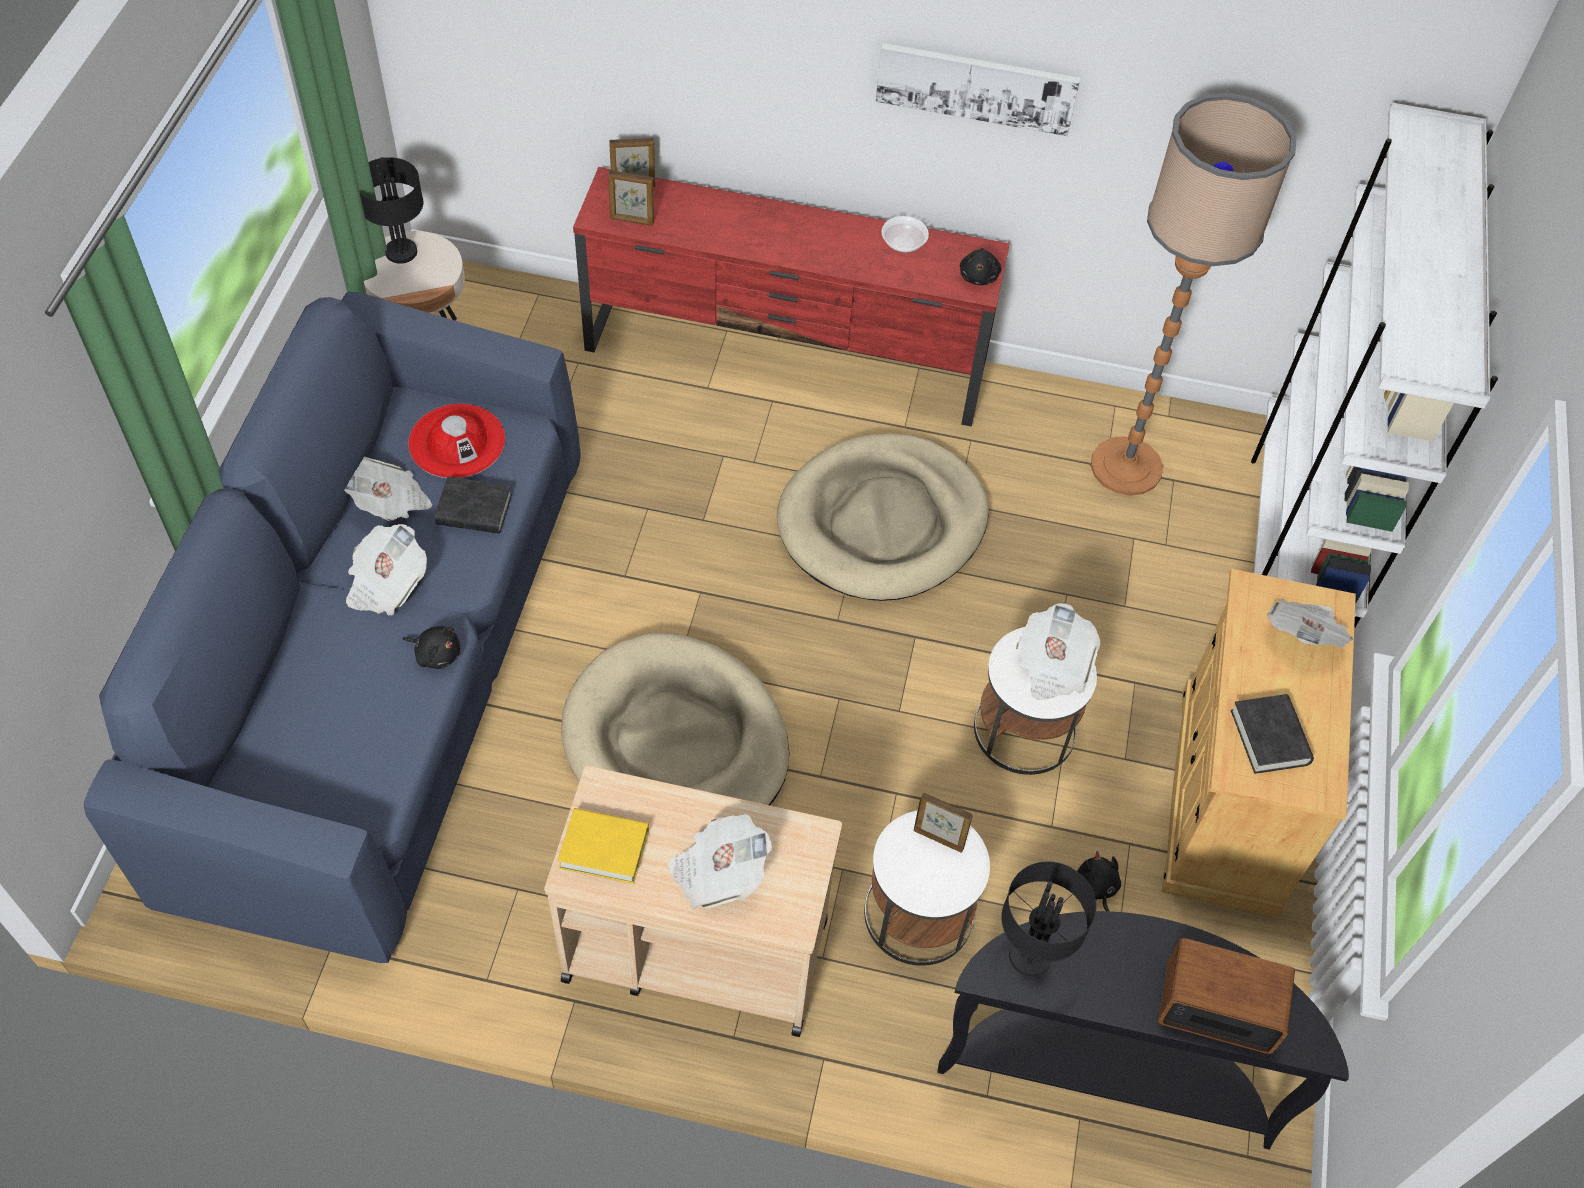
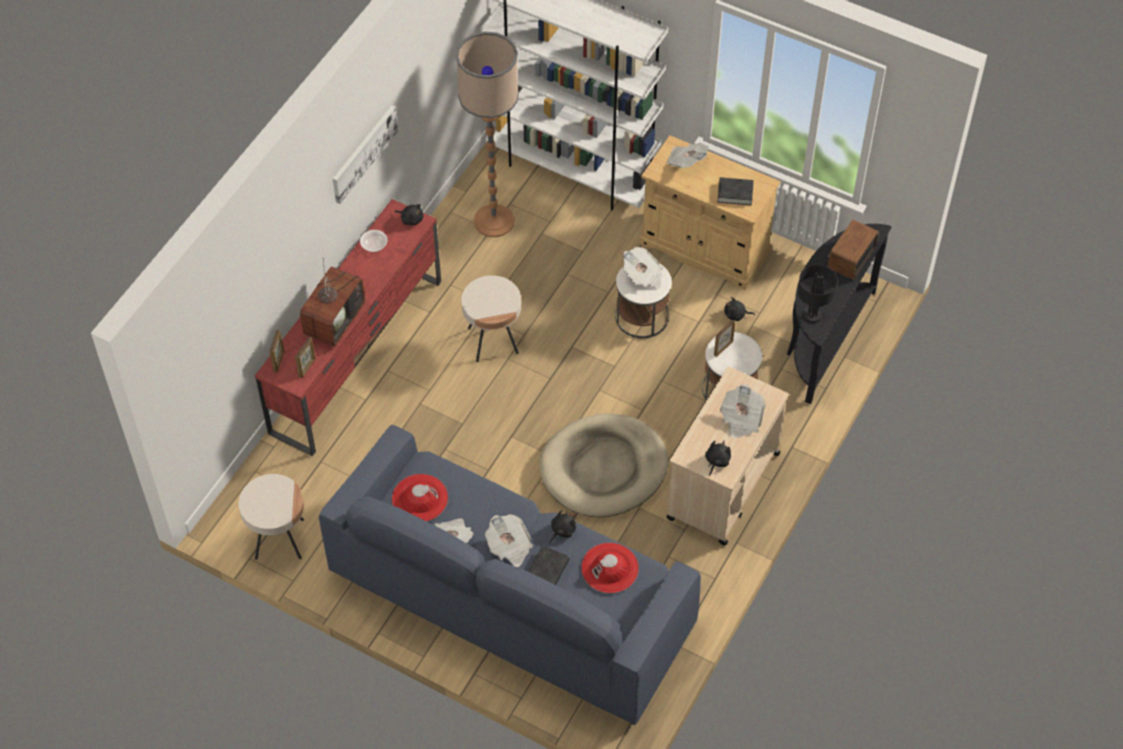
camera: 70 degrees left, 0 degrees up
(371, 745) = (610, 568): none -> red hat
(402, 252) = (257, 503): black table lamp -> none
(474, 510) = (471, 498): black book -> black book (547, 570)
(604, 849) = (716, 461): yellow book -> black plush toy
(739, 229) = (334, 318): none -> television
(882, 522) = (493, 341): beige dog bed -> beige side table

